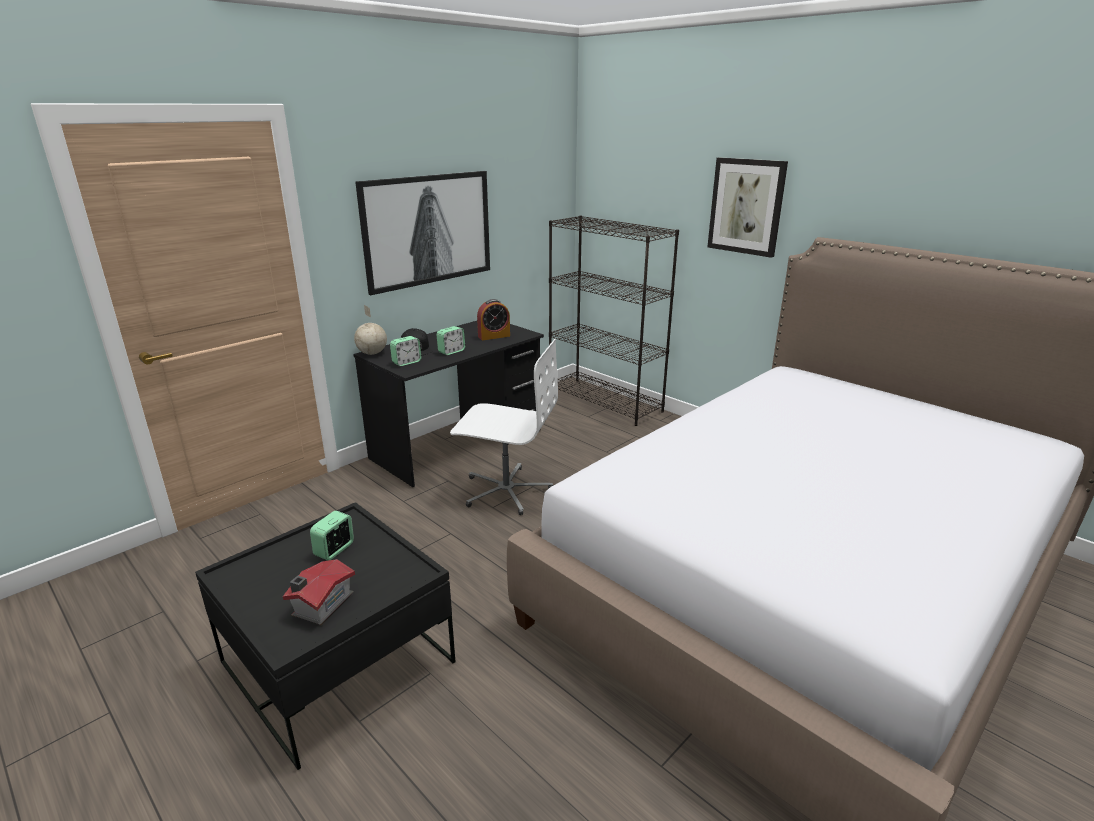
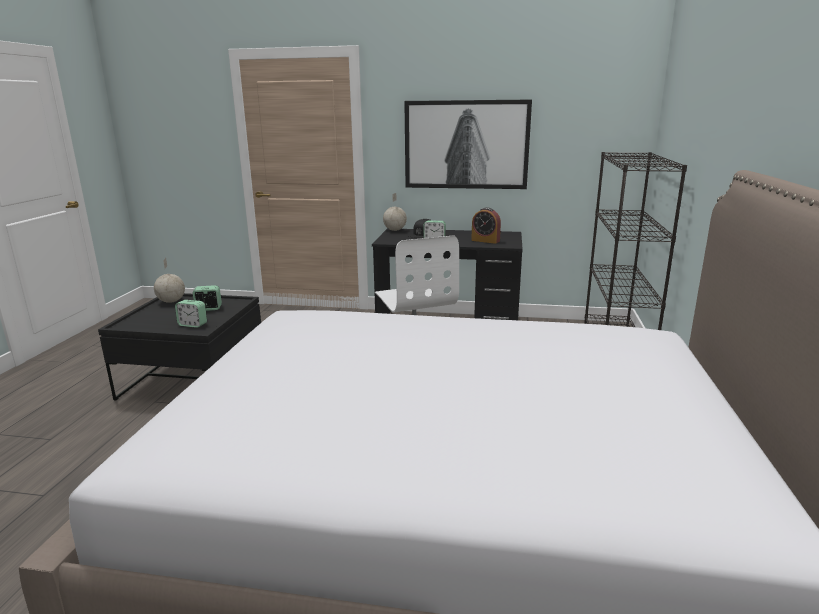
camera: 55 degrees right, 5 degrees down
(246, 575) = (172, 301): none -> globe
(321, 605) = (156, 322): toy house -> none
(406, 362) = (395, 238): alarm clock -> alarm clock (192, 324)
(746, 206) = (726, 135): picture -> none

